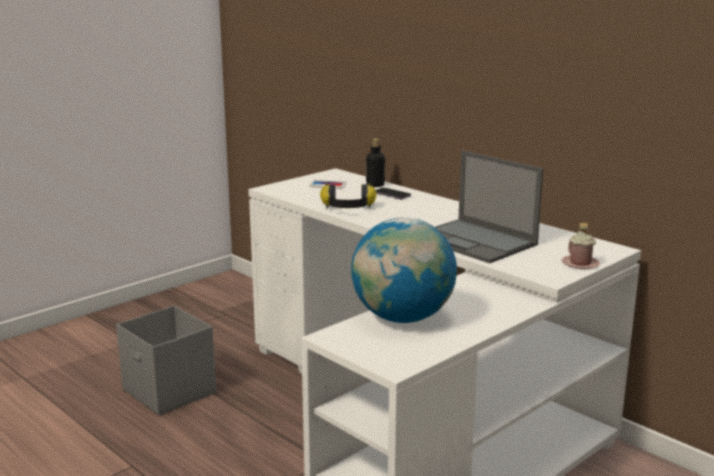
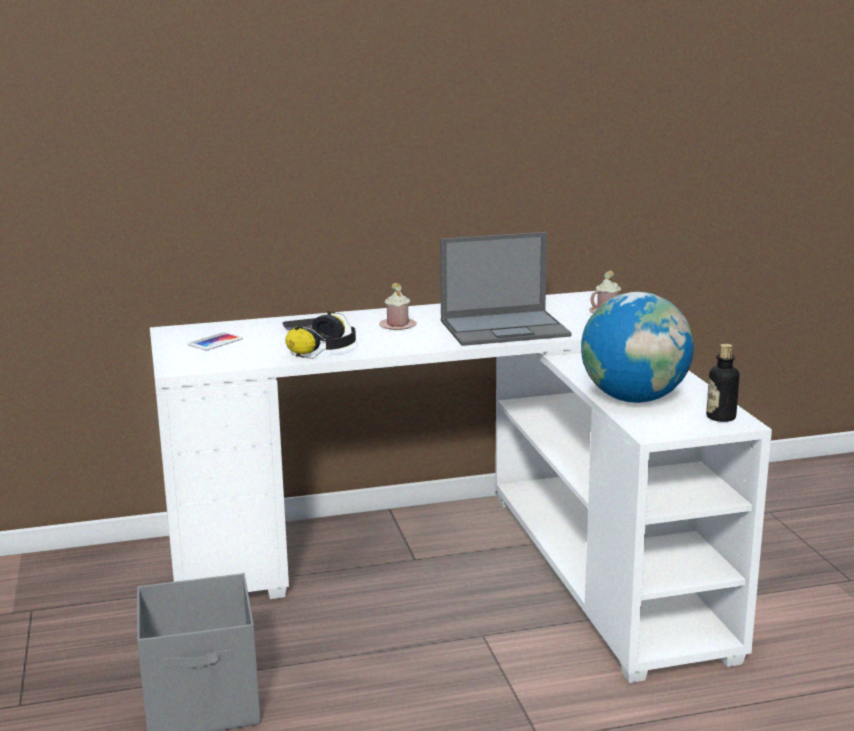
camera: 60 degrees left, 0 degrees up
(375, 185) = (257, 324): bottle -> bottle (721, 417)
(430, 214) = (397, 325): none -> pink mug

